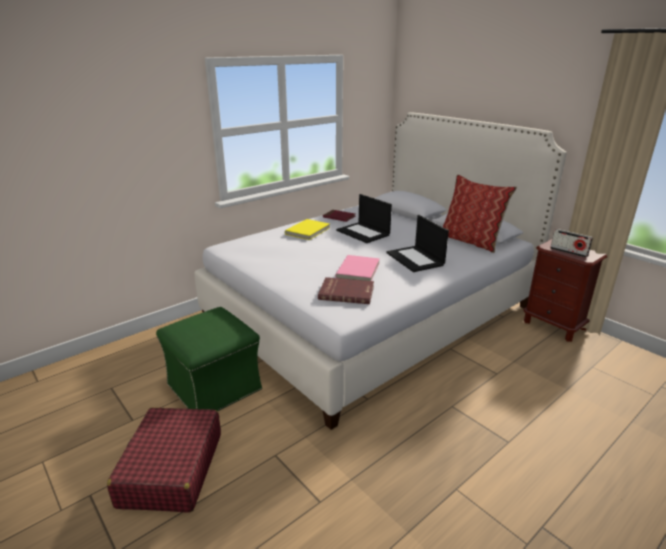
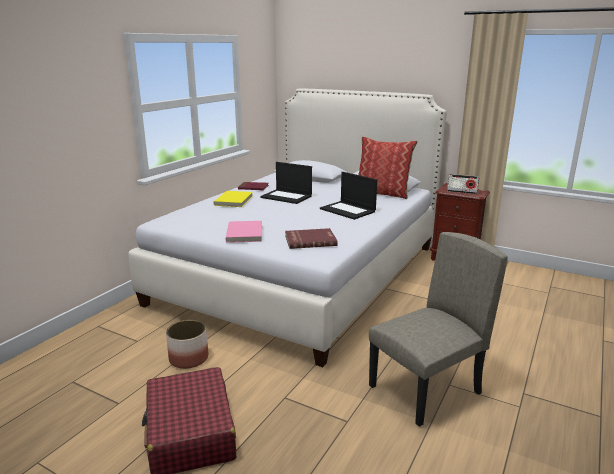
camera: 20 degrees left, 5 degrees down
(215, 387) = (189, 358): green ottoman -> planter
(359, 270) = (307, 224): pink book -> pink book (245, 233)
(424, 488) = (425, 390): none -> beige chair

